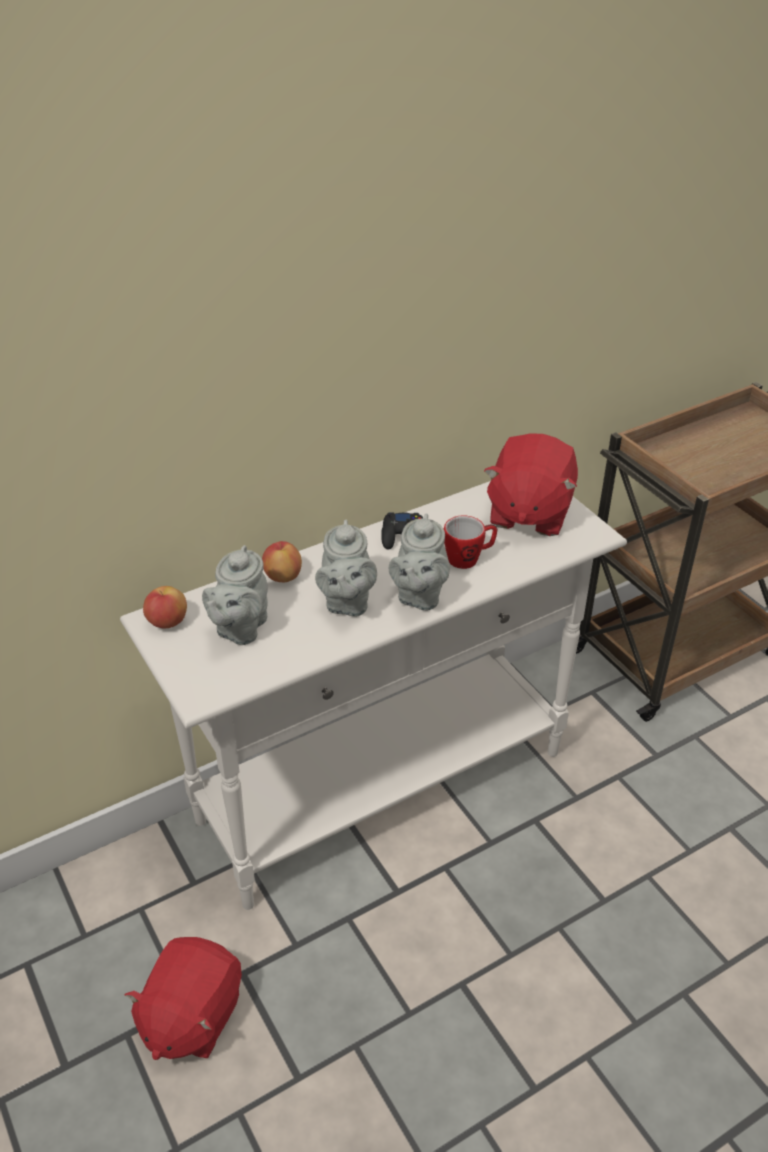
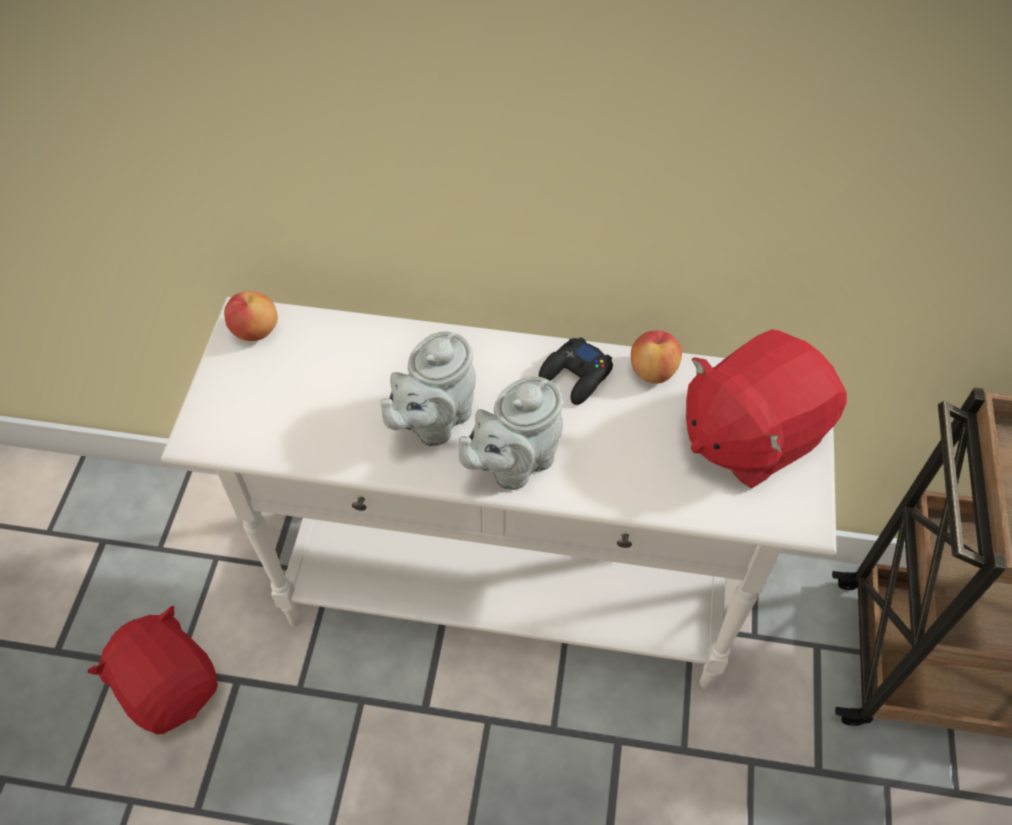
camera: 40 degrees right, 15 degrees up
(191, 1016) = (170, 685): red plush toy -> red plush toy turned 75 degrees clockwise
(239, 628) = (307, 382): grey teapot -> none
(283, 576) = (407, 346): apple -> apple (653, 371)
(469, 558) = (616, 451): mug -> none

